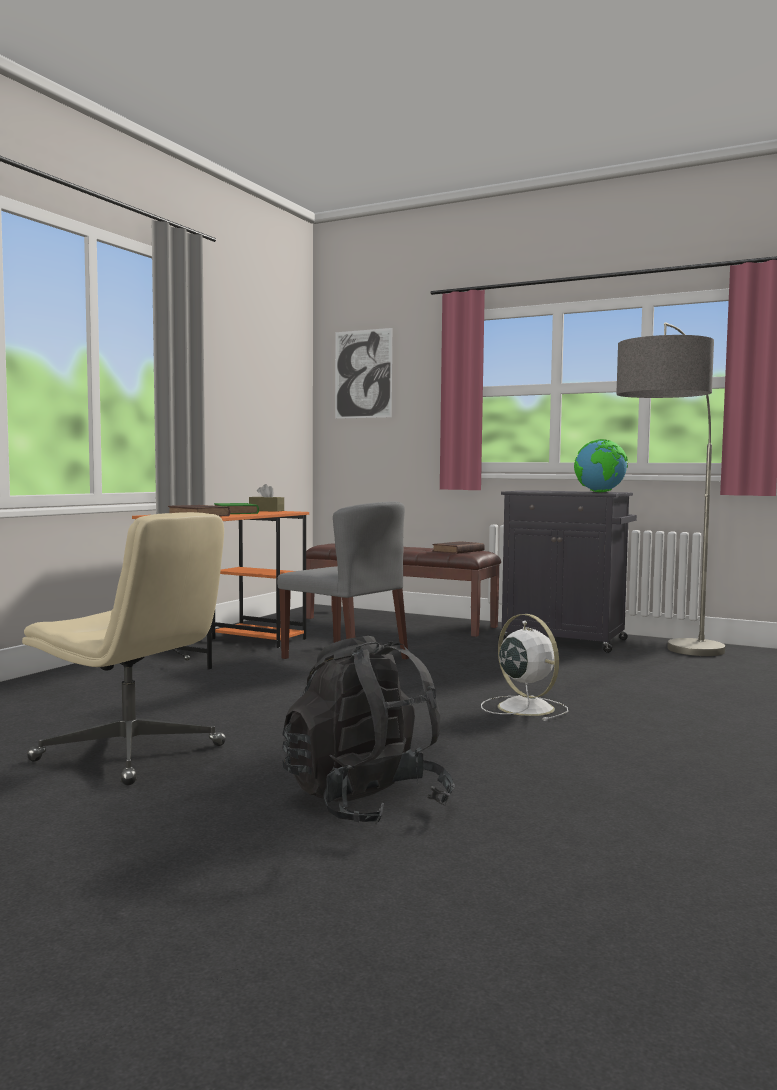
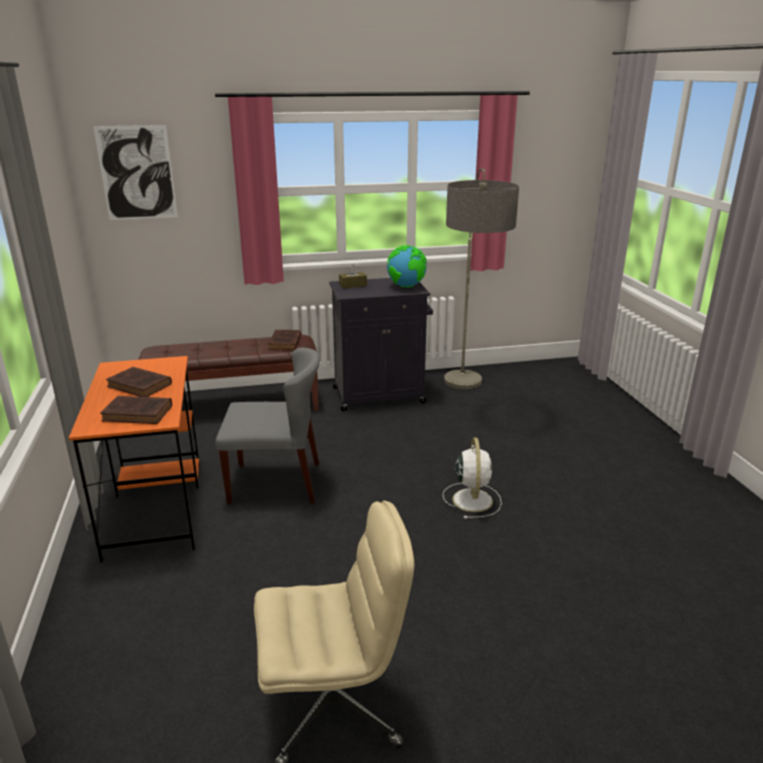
camera: 40 degrees left, 20 degrees up
(236, 513) = (141, 386): green book -> brown book
(266, 510) = (144, 364): brown tissue box -> brown tissue box (353, 285)
(365, 803) = (548, 663): black backpack -> none
(524, 707) = (472, 499): white fan -> white fan turned 75 degrees clockwise

